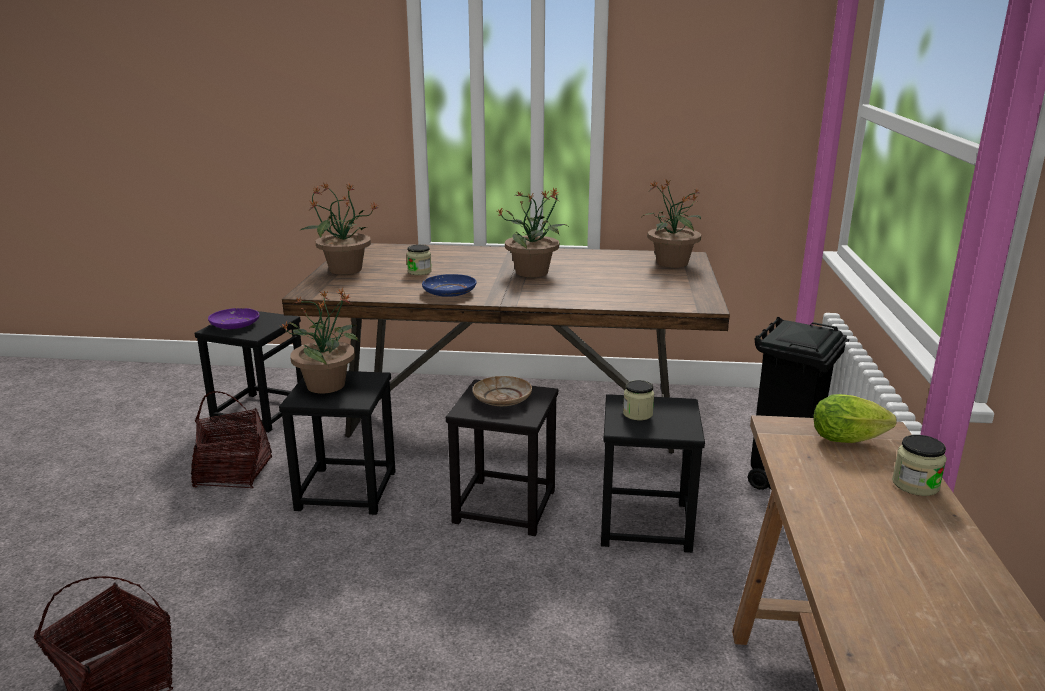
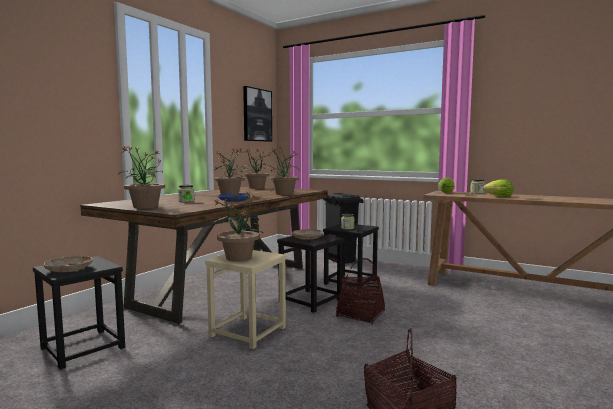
camera: 65 degrees left, 15 degrees down
(233, 472) = (169, 365): basket -> basket (360, 314)
(234, 324) = (69, 269): purple plate -> beige plate
(346, 491) = (248, 332): black stool -> beige stool
(594, 298) = (284, 194): none -> potted plant
(755, 97) = (257, 115): none -> picture
(841, 521) = (497, 196): none -> lettuce

